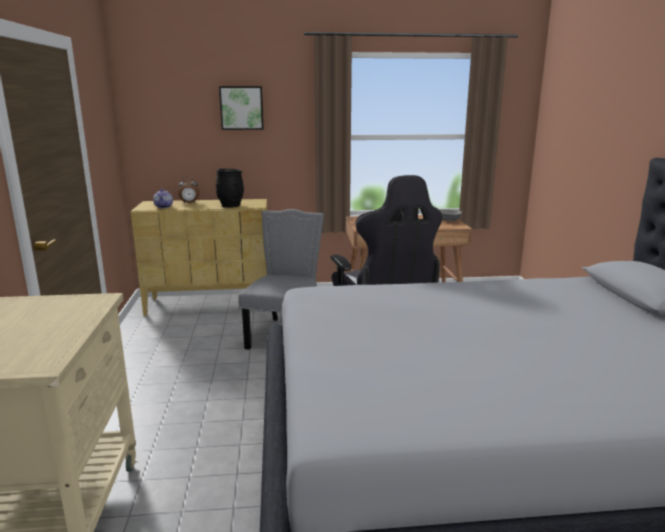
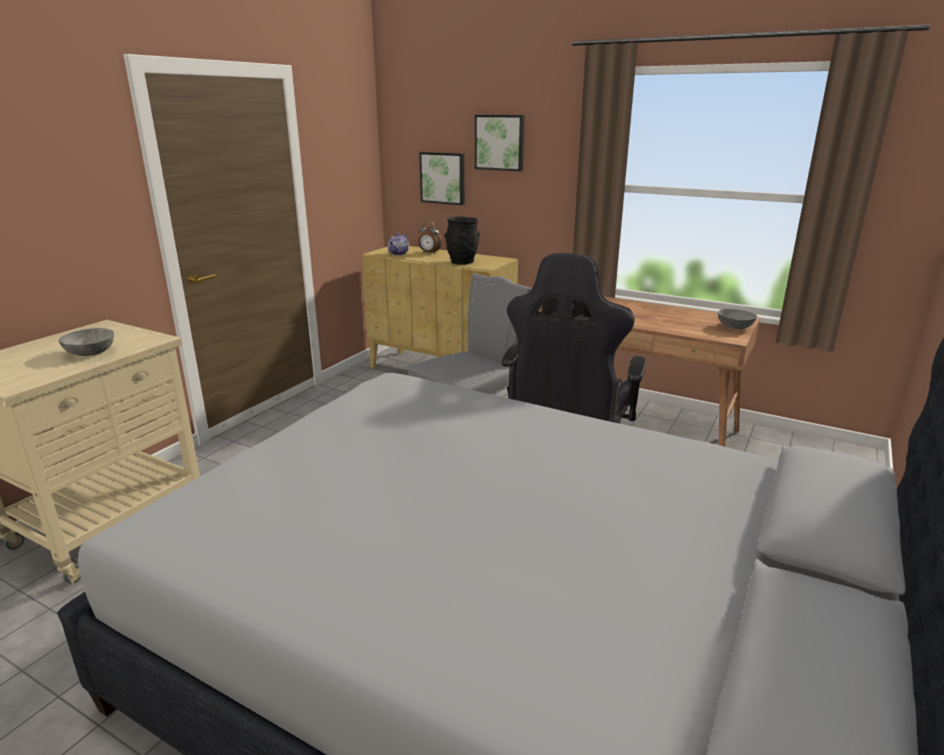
camera: 35 degrees right, 5 degrees up
(55, 322) = (90, 352): none -> grey bowl
(188, 139) = (443, 178): none -> picture

